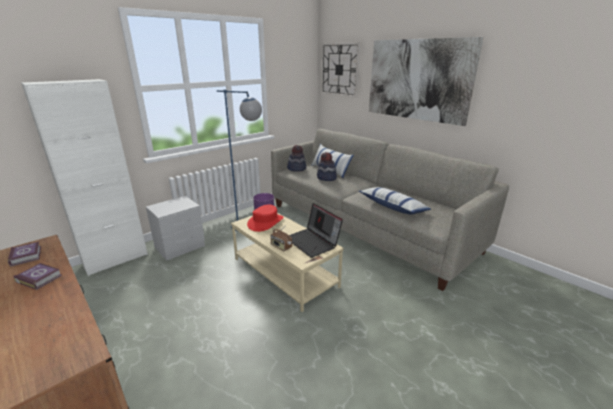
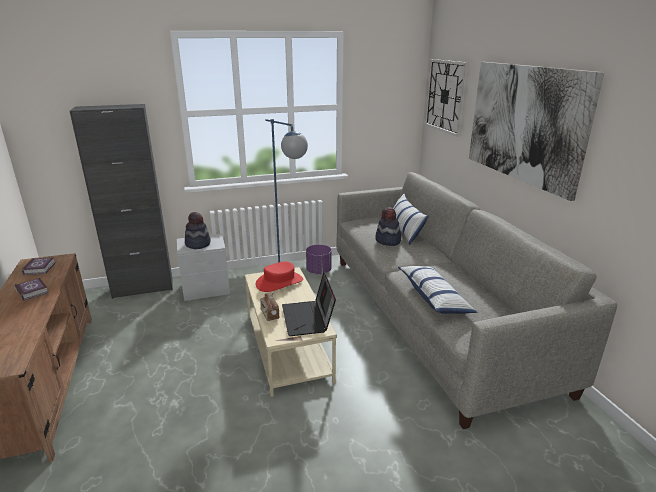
camera: 25 degrees right, 0 degrees up
(116, 259) = (143, 288): white cabinet -> black cabinet
(296, 168) = (365, 221): hat -> hat (198, 244)

